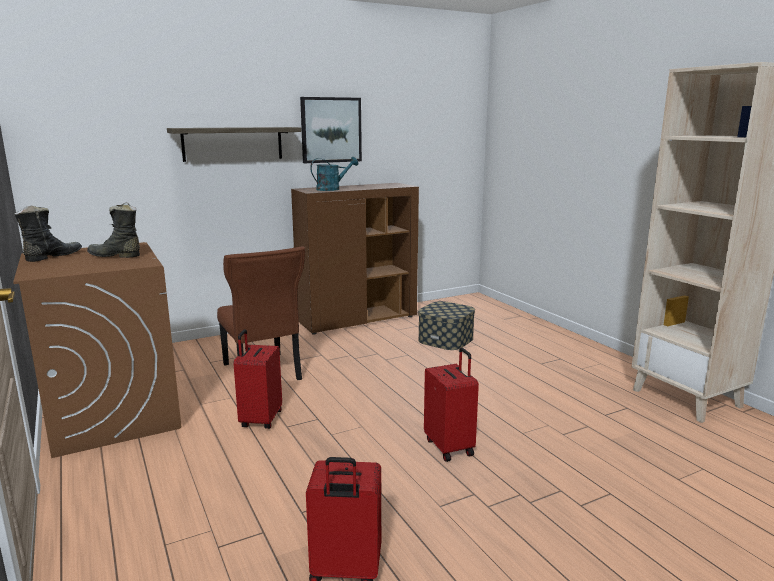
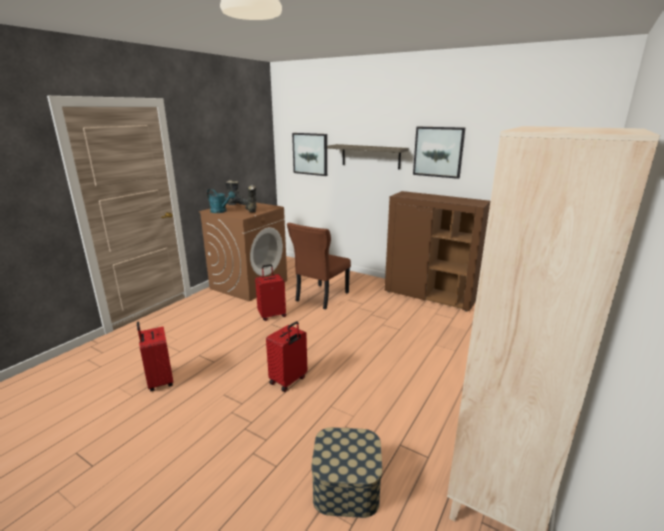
camera: 60 degrees right, 5 degrees up
(108, 149) = (310, 154): none -> picture
(332, 189) = (418, 196): turquoise watering can -> turquoise watering can (221, 211)
(445, 339) = (446, 335): storage box -> storage box (346, 486)

